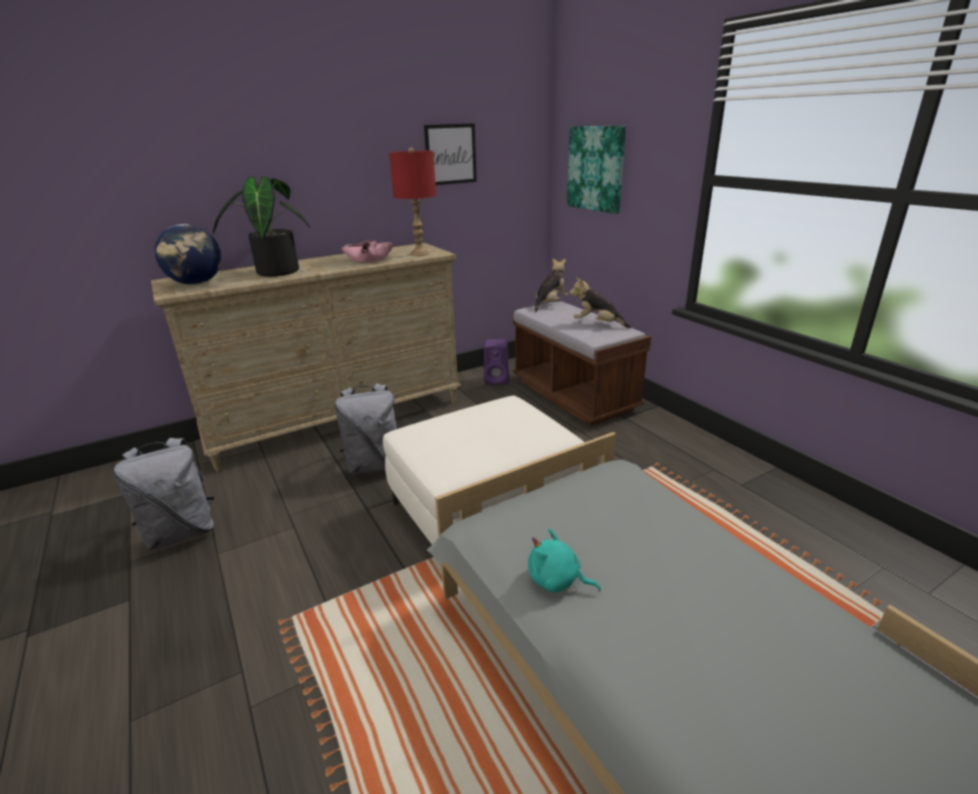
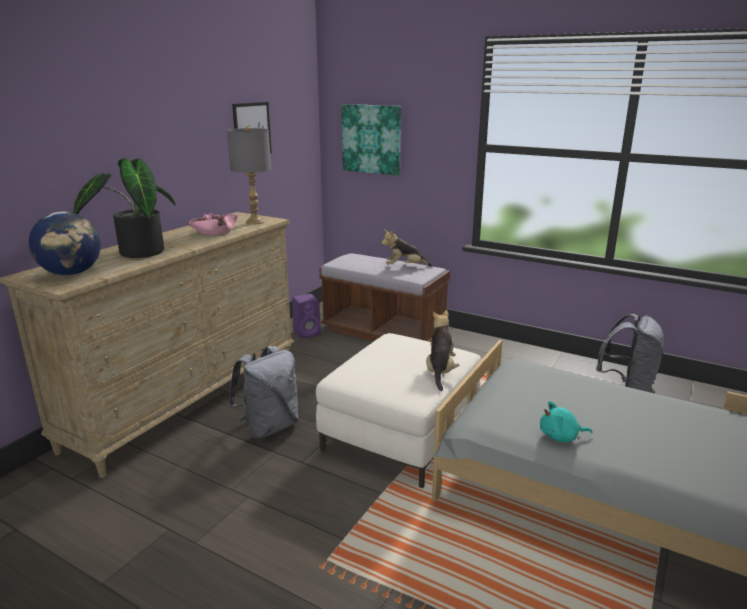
camera: 30 degrees left, 5 degrees down
(182, 532) = (132, 540): grey backpack -> grey backpack (627, 386)
(419, 254) = (255, 222): red table lamp -> grey table lamp
(550, 304) = (348, 256): plush toy -> plush toy (440, 371)

